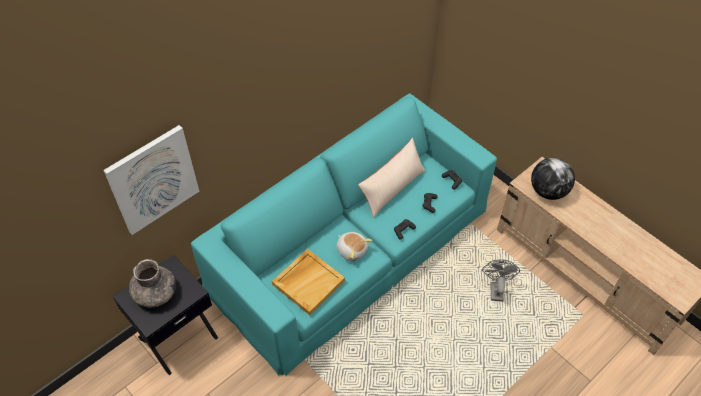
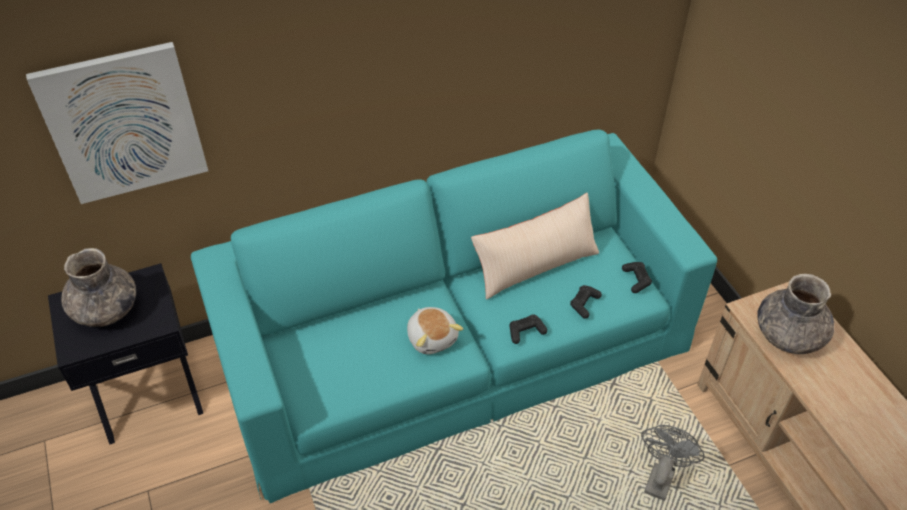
camera: 20 degrees right, 5 degrees down
(308, 282) = (343, 365): beige tray -> none
(548, 191) = (789, 335): globe -> grey vase

